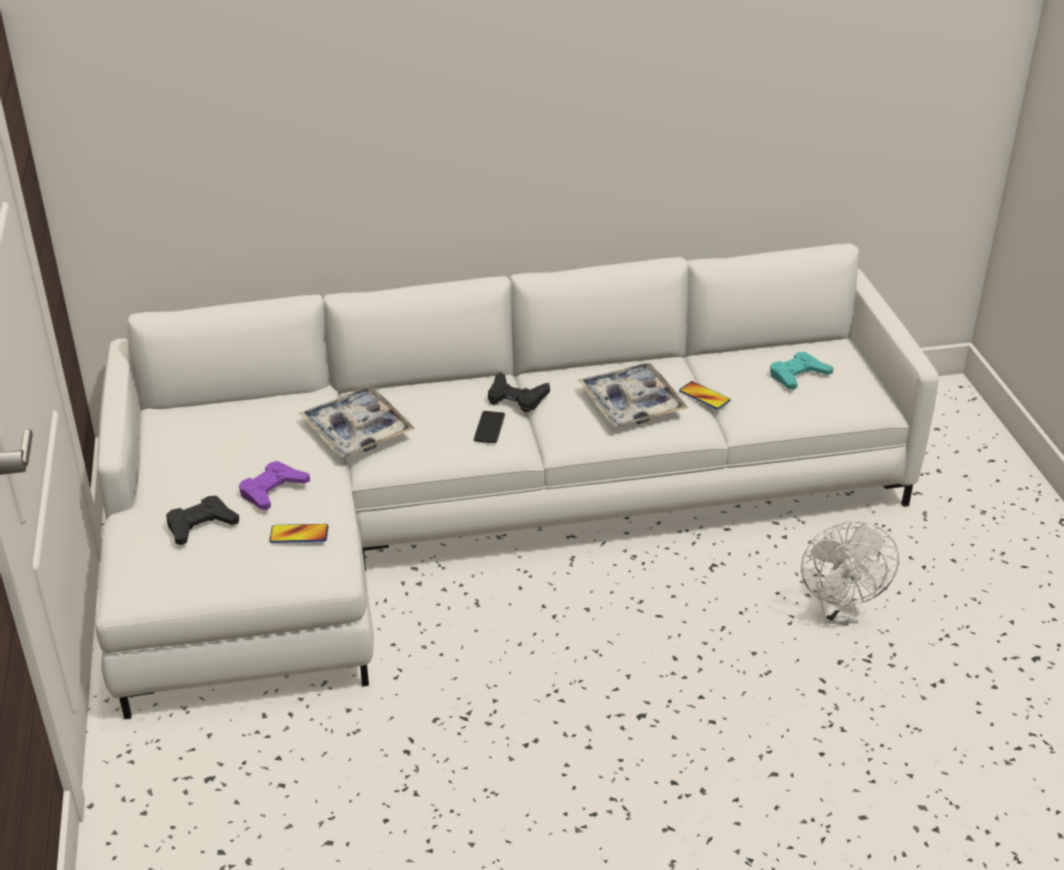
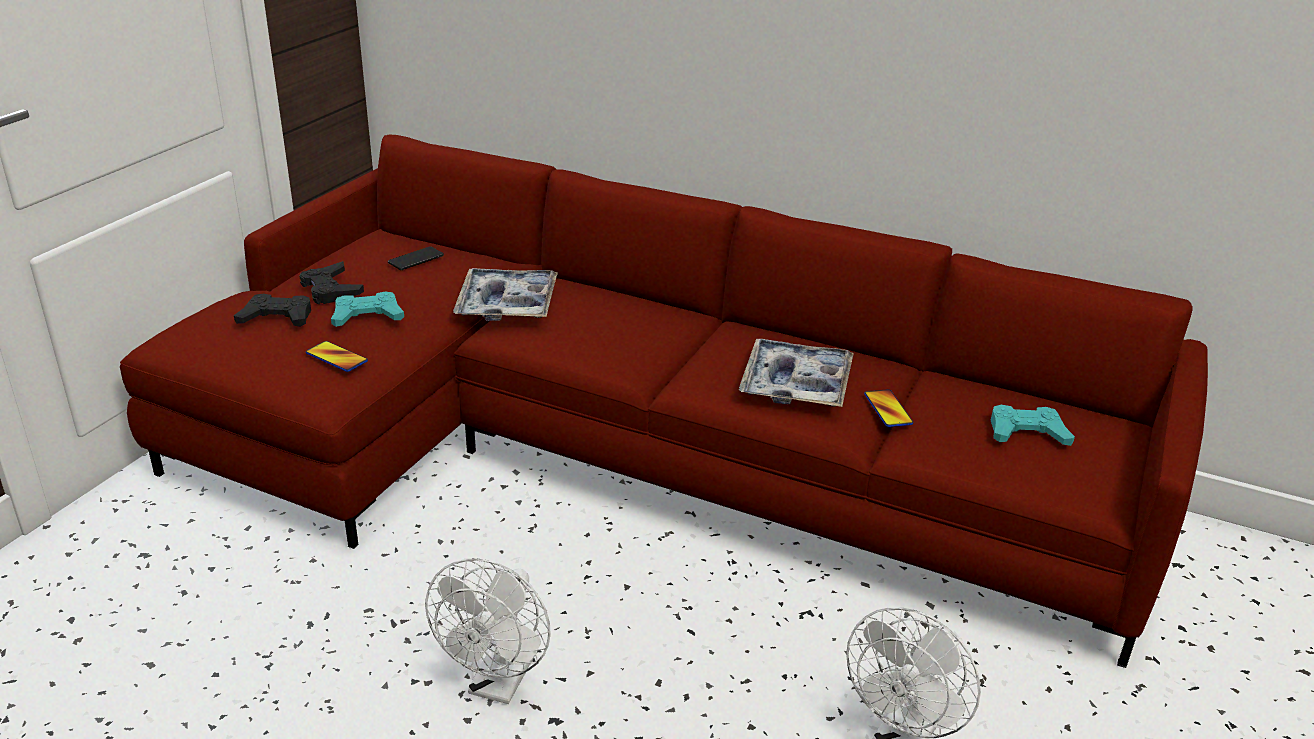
camera: 35 degrees right, 5 degrees down
(273, 490) = (367, 316): purple game controller -> turquoise game controller
(481, 515) = (629, 456): white sofa -> red sofa
(489, 428) = (627, 348): phone -> phone (416, 259)
(516, 398) = (687, 335): black game controller -> black game controller (330, 289)
(581, 714) = (499, 684): none -> white fan

